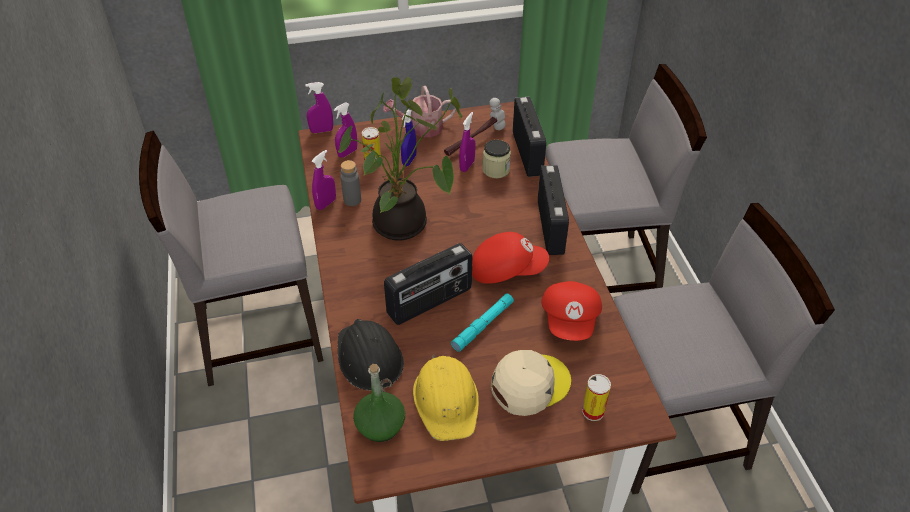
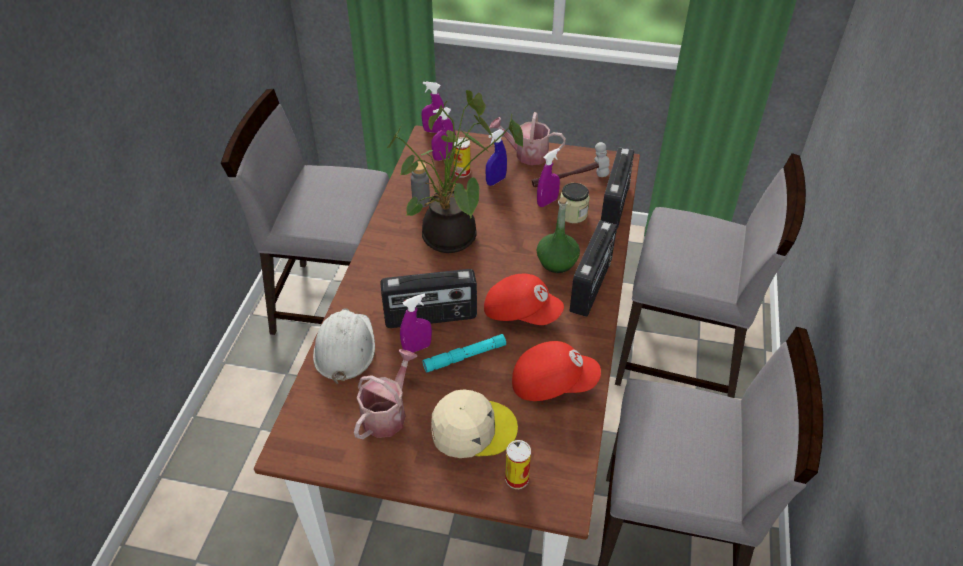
camera: 25 degrees right, 0 degrees up
(326, 204) = (396, 198): purple spray bottle -> purple spray bottle (417, 348)
(369, 358) = (344, 348): black hard hat -> white hard hat
(380, 426) = (315, 412): green bottle -> green bottle (557, 262)
(447, 400) = (387, 413): yellow hard hat -> watering can
(570, 320) = (552, 382): red cap -> red cap turned 120 degrees counterclockwise

